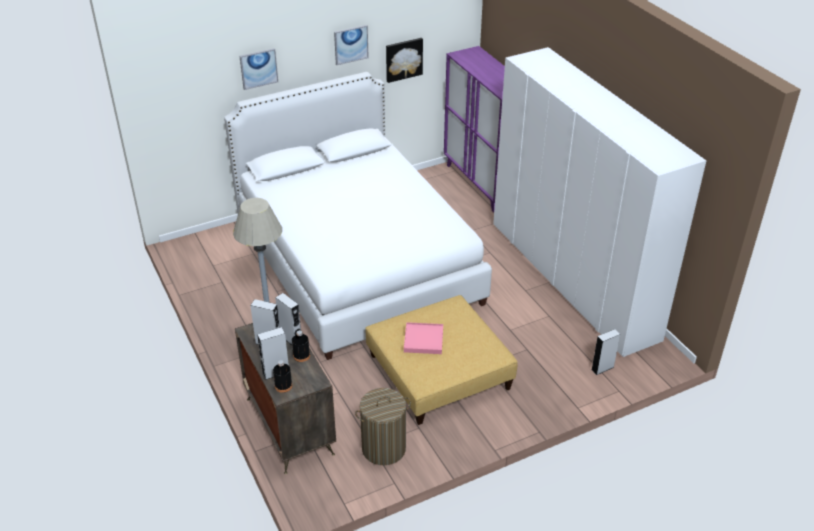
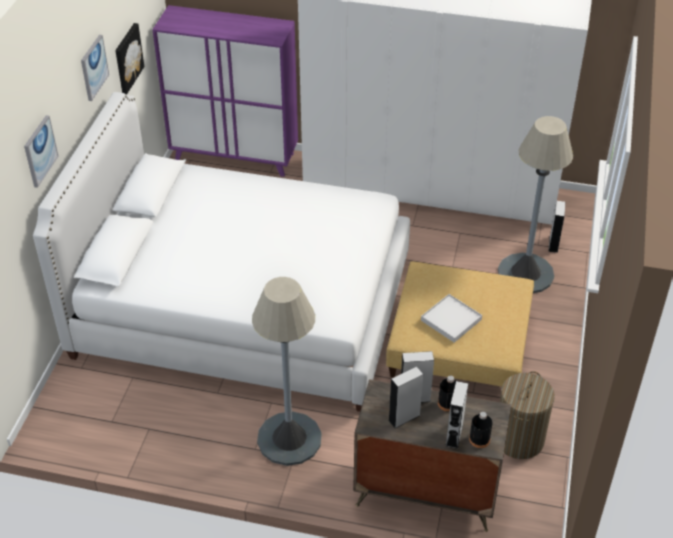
camera: 50 degrees left, 5 degrees up
(423, 340) = (451, 320): pink tray -> white tray
(551, 369) = (525, 273): none -> grey floor lamp

